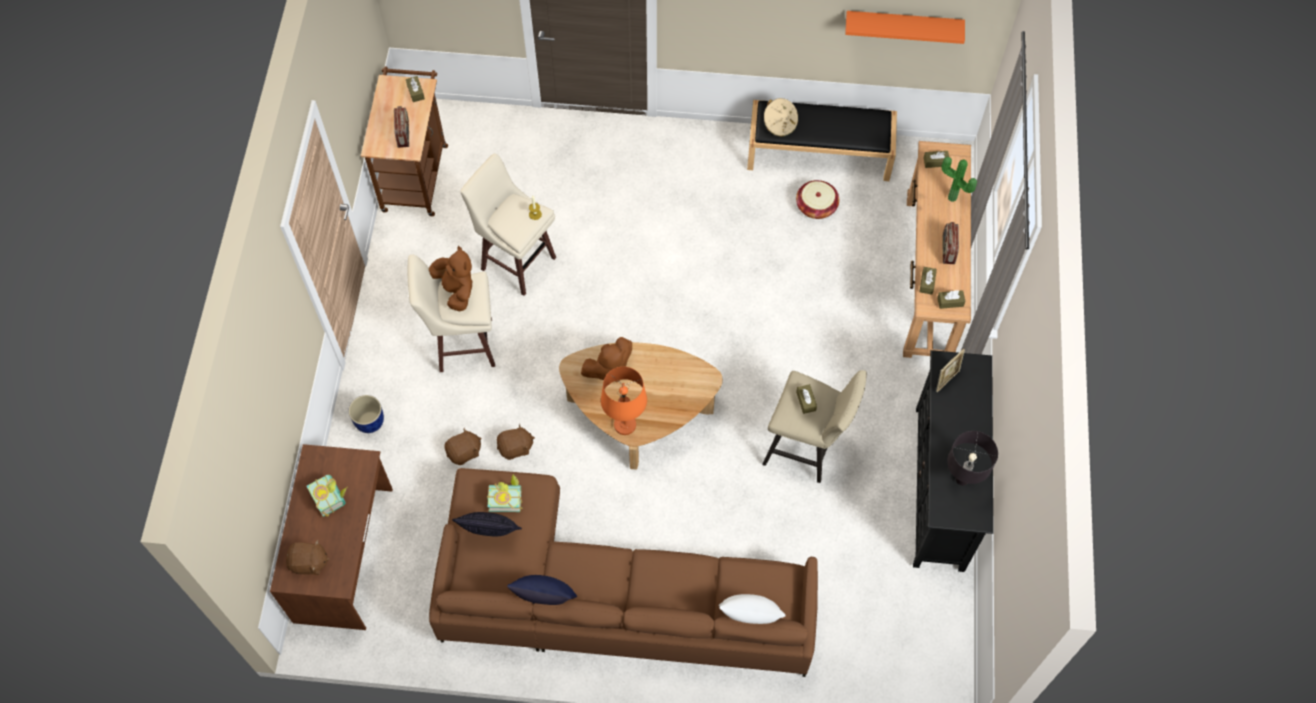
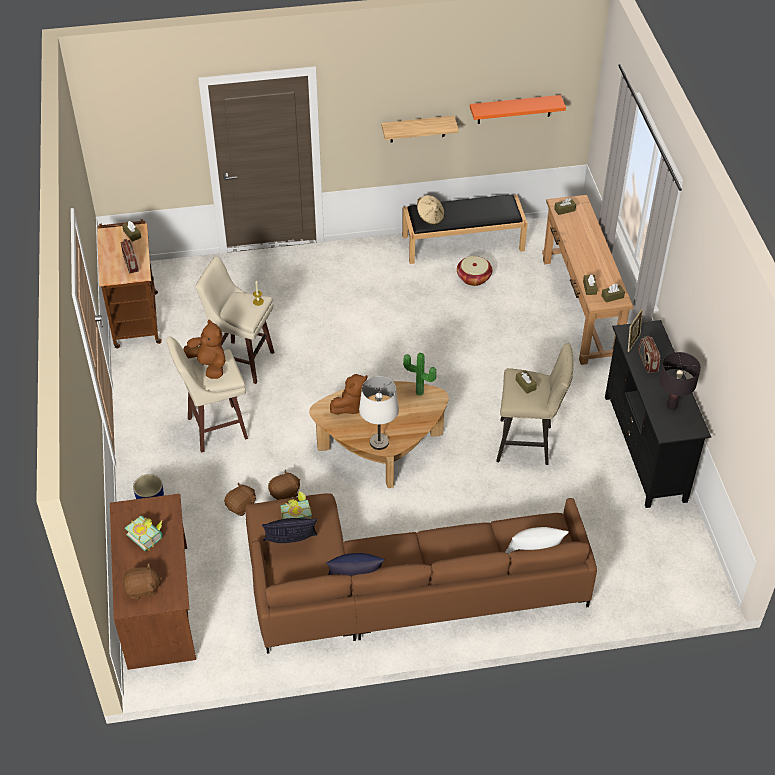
camera: 15 degrees left, 15 degrees down
(625, 425) = (379, 442): orange table lamp -> white table lamp
(778, 25) = (417, 129): none -> shelf
(948, 249) = (596, 263): radio -> radio (647, 362)
(951, 199) = (586, 231): potted plant -> potted plant (419, 394)

